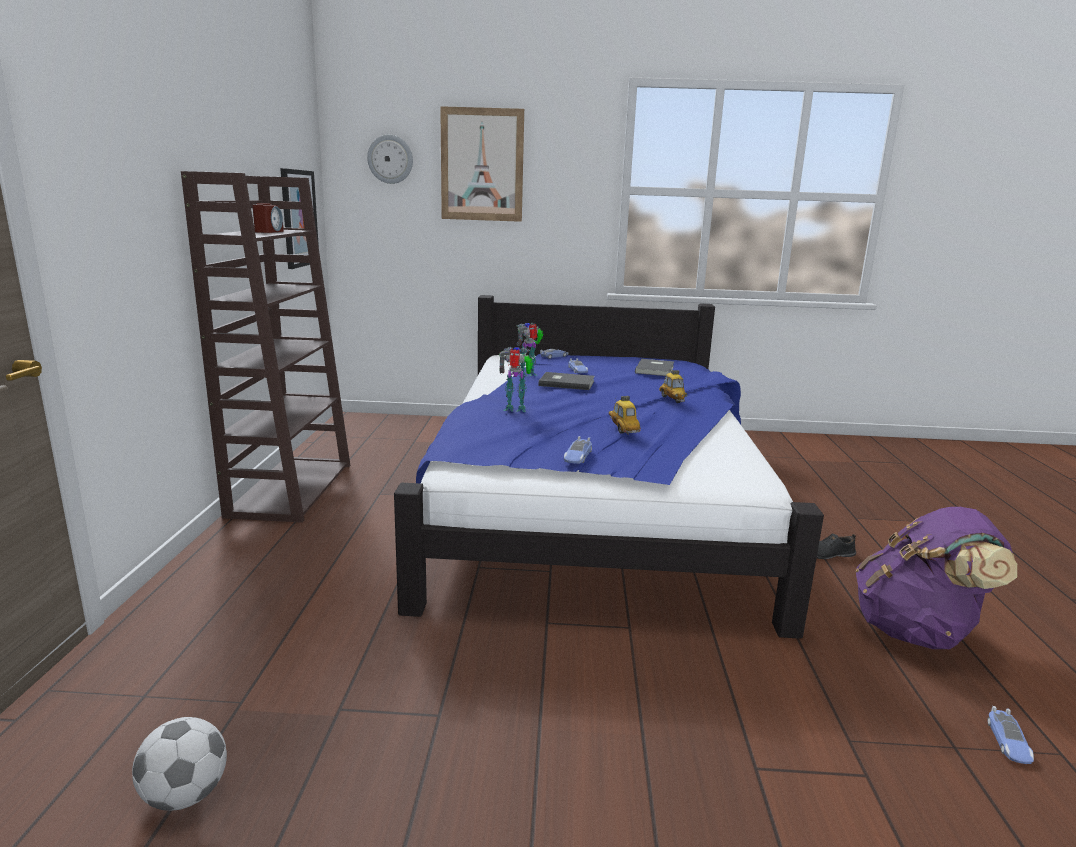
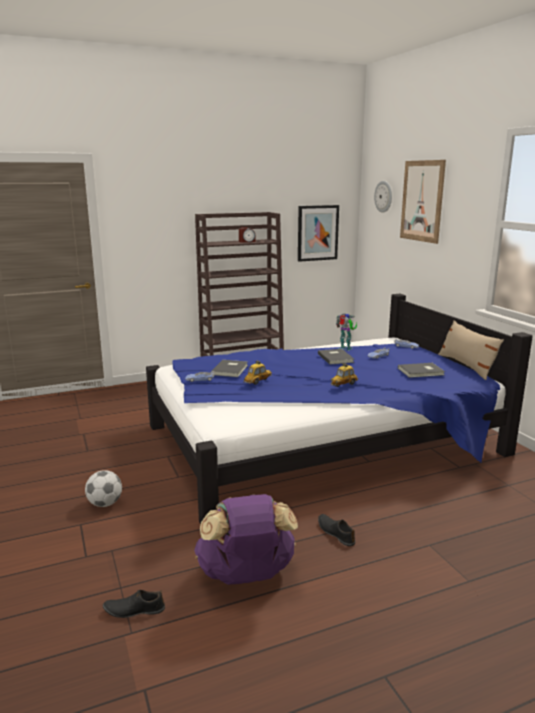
camera: 65 degrees right, 0 degrees up
(185, 795) = (34, 426): football -> football (105, 504)
(516, 409) = (262, 357): toy robot -> none
(551, 433) = (231, 369): none -> grey book
(644, 356) = (466, 366): none -> beige pillow
(1008, 742) = (134, 610): toy car -> black shoe

